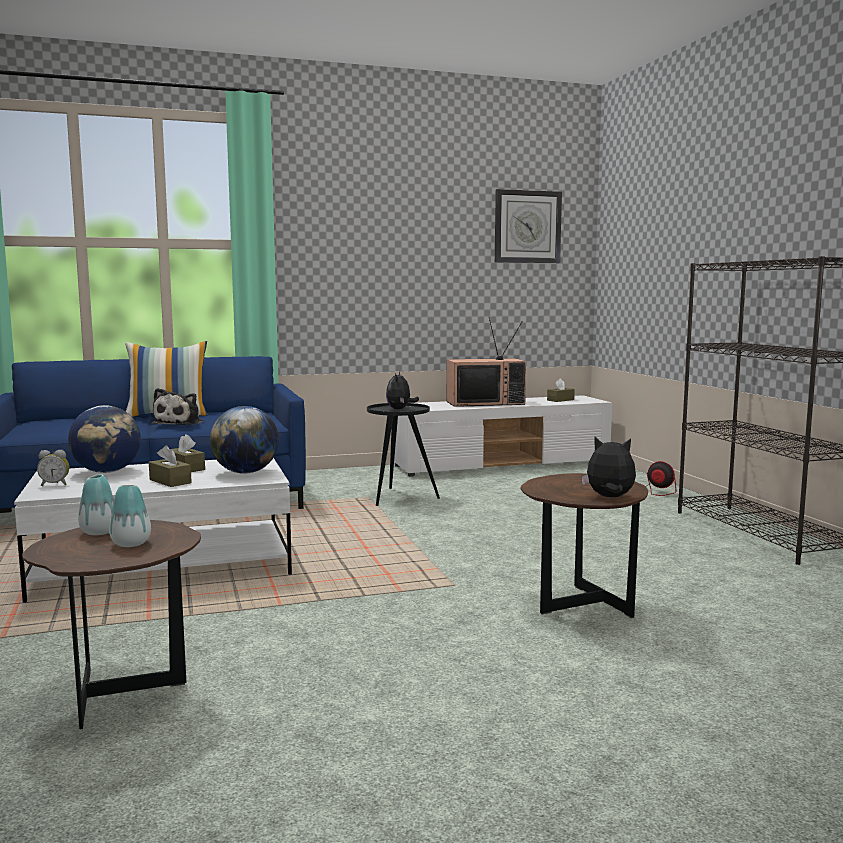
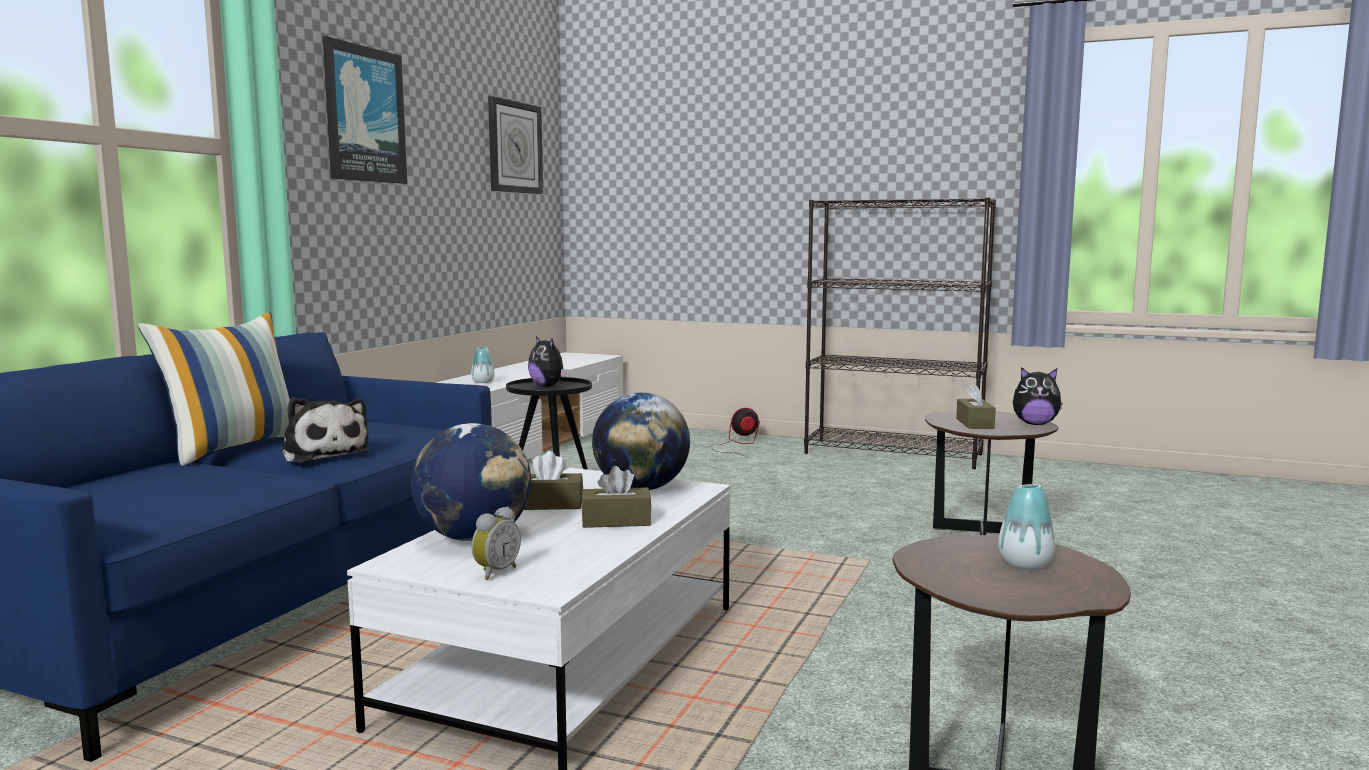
camera: 50 degrees left, 0 degrees up
(99, 532) = (948, 569): vase -> vase (483, 382)
(359, 215) = (364, 114): none -> picture
(486, 403) = (514, 372): television -> none
(560, 400) = (570, 359): brown tissue box -> brown tissue box (974, 423)
(609, 497) = (1035, 424): plush toy -> plush toy turned 135 degrees counterclockwise

